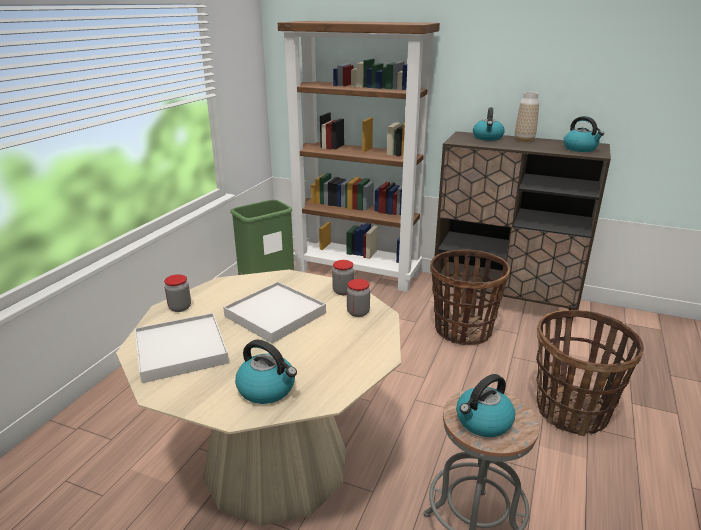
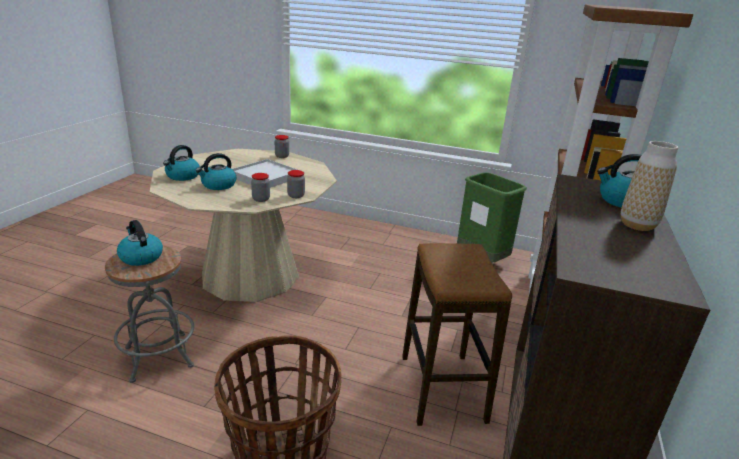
camera: 85 degrees right, 0 degrees up
(181, 350) = (232, 159): white tray -> none
(462, 330) = (442, 388): basket -> stool
(580, 149) = (614, 263): kettle -> kettle (218, 185)

